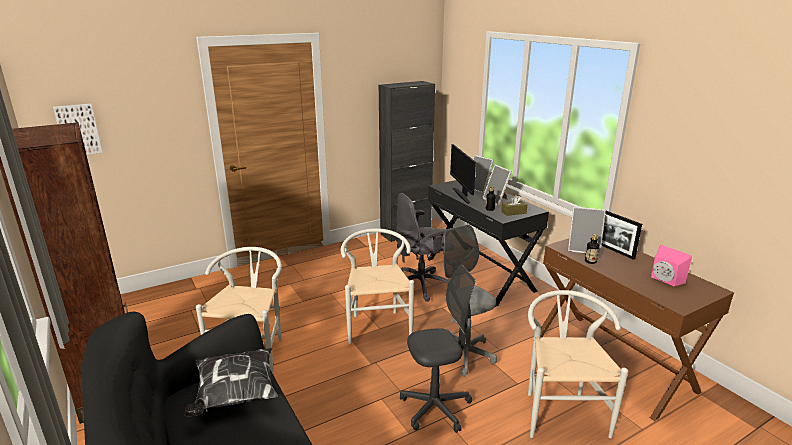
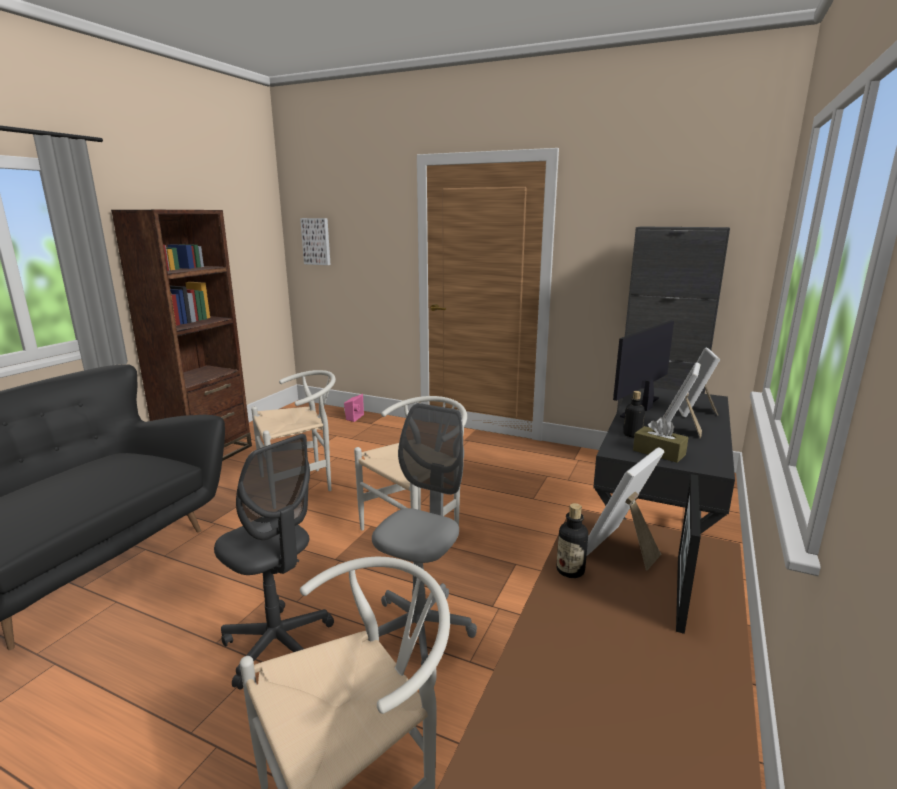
camera: 55 degrees right, 5 degrees down
(234, 395) = (125, 473): pillow -> none
(421, 285) = (545, 528): grey office chair -> none
(583, 249) = (621, 550): picture frame -> picture frame turned 60 degrees clockwise
(664, 280) = (623, 716): pink speaker -> pink speaker (353, 417)

